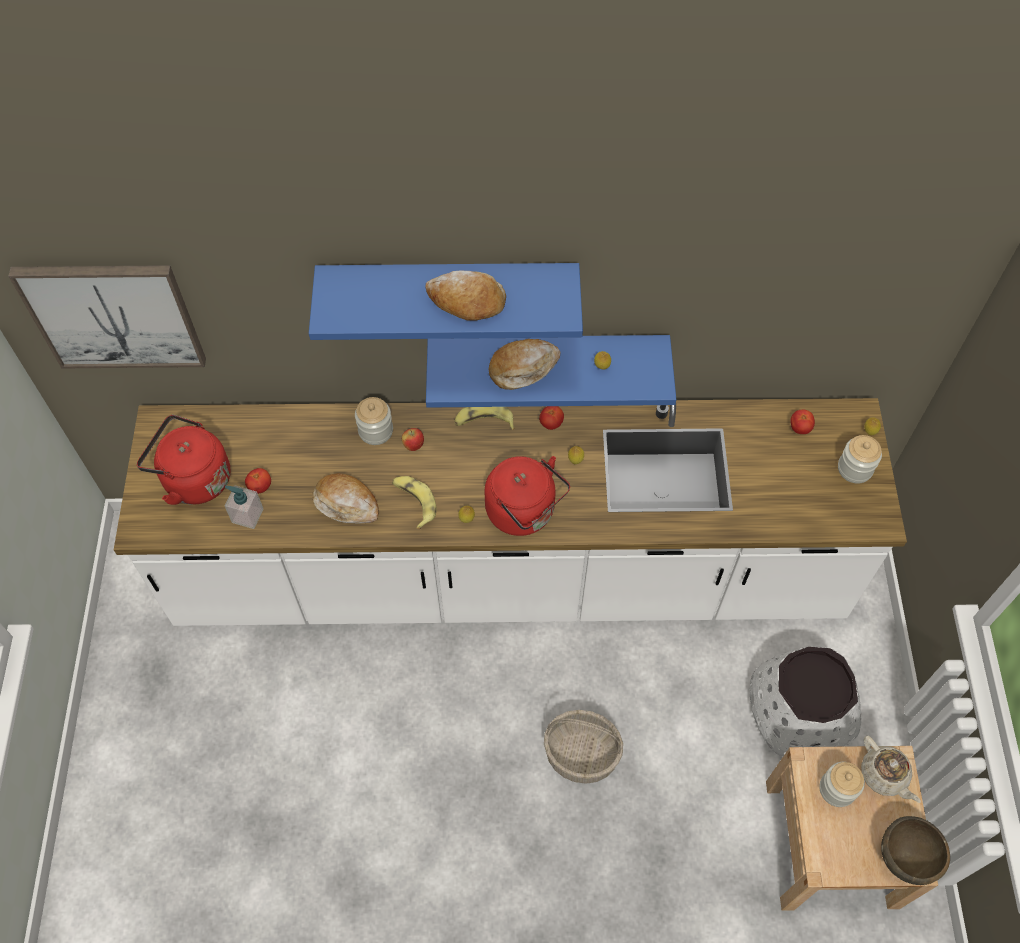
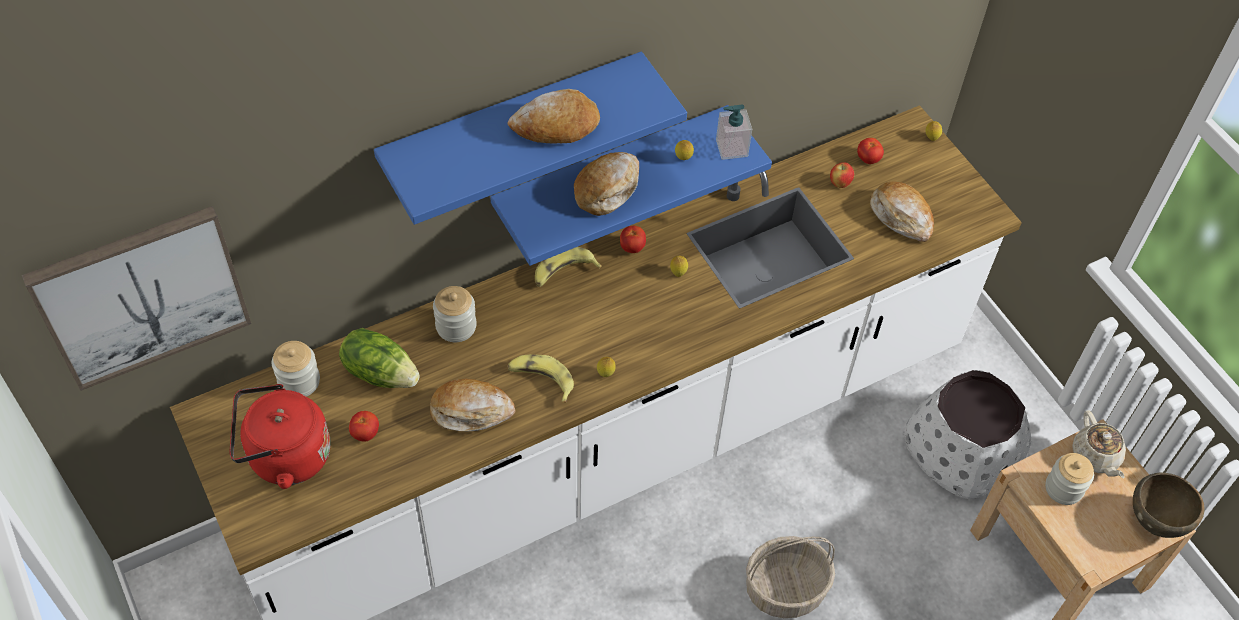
camera: 30 degrees left, 5 degrees down
(247, 515) = (369, 468): soap dispenser -> soap dispenser (731, 148)
(299, 443) = (381, 372): none -> lettuce
(413, 446) = (505, 325): apple -> apple (839, 183)
(524, 512) = (659, 343): red kettle -> none
(798, 491) = (901, 216): none -> bread
(855, 468) = (938, 176): jar -> jar (299, 381)
(884, 775) = (1095, 456): beige teapot -> beige teapot turned 45 degrees clockwise

